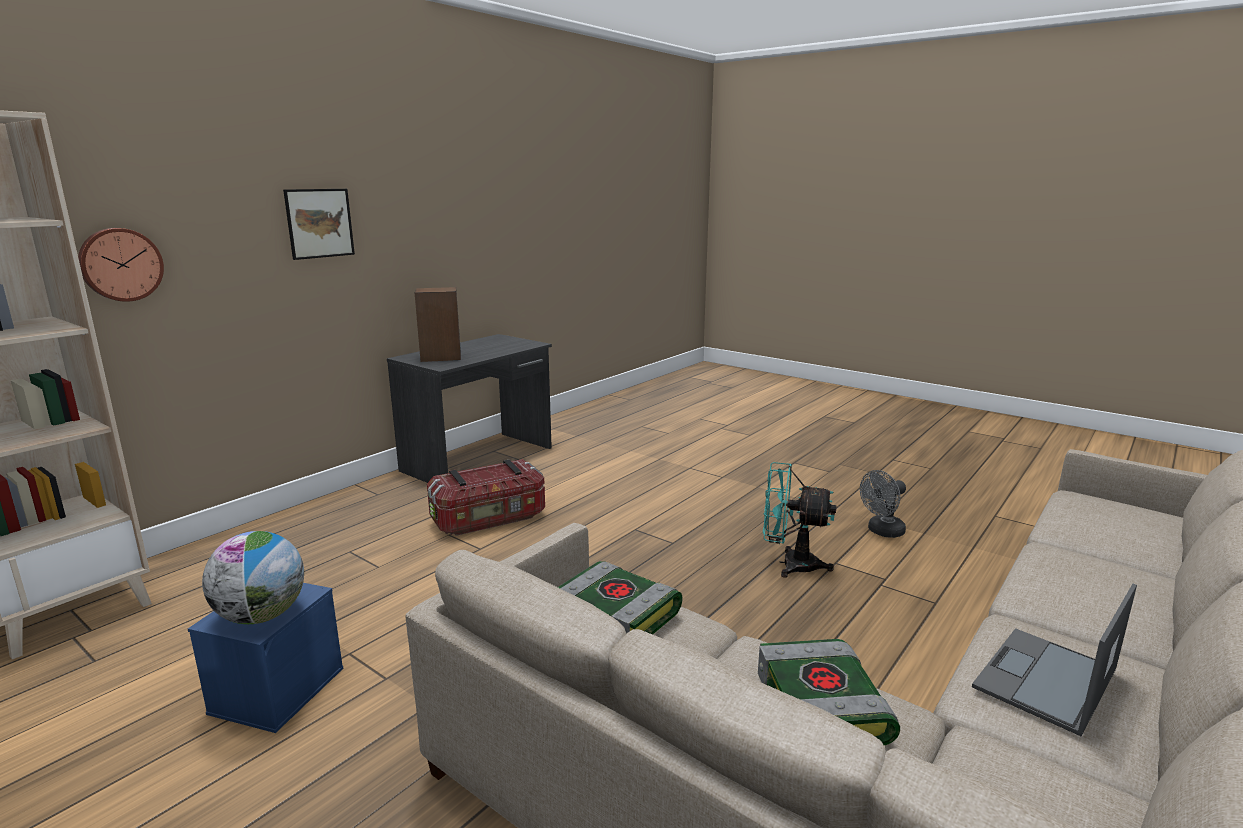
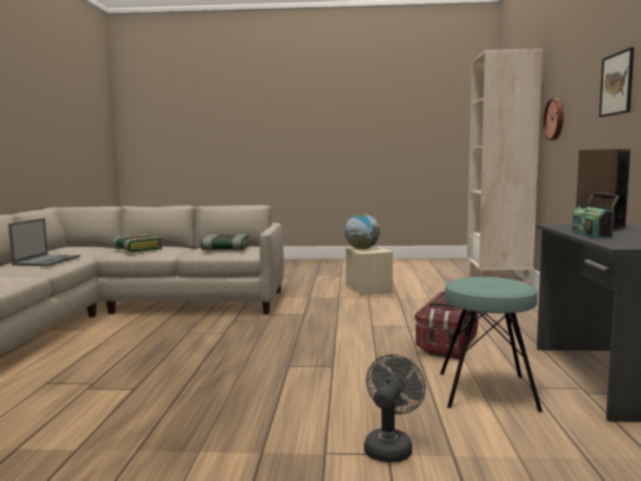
camera: 145 degrees right, 10 degrees down
(277, 689) = (369, 289): blue storage box -> beige storage box
(492, 352) = (592, 234): none -> radio
(569, 476) = (487, 391): none -> turquoise stool
(790, 564) = (176, 377): turquoise fan -> none
(882, 532) = (75, 434): grey fan -> grey fan (390, 446)

